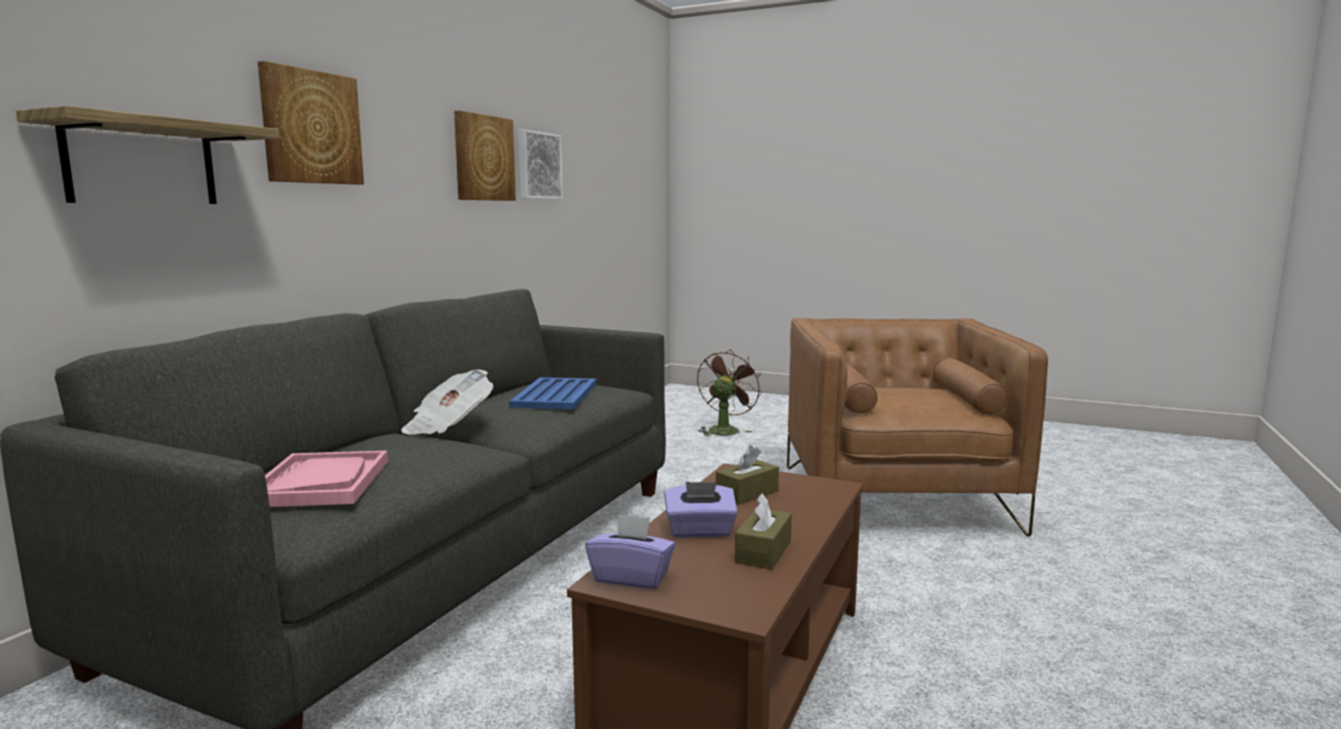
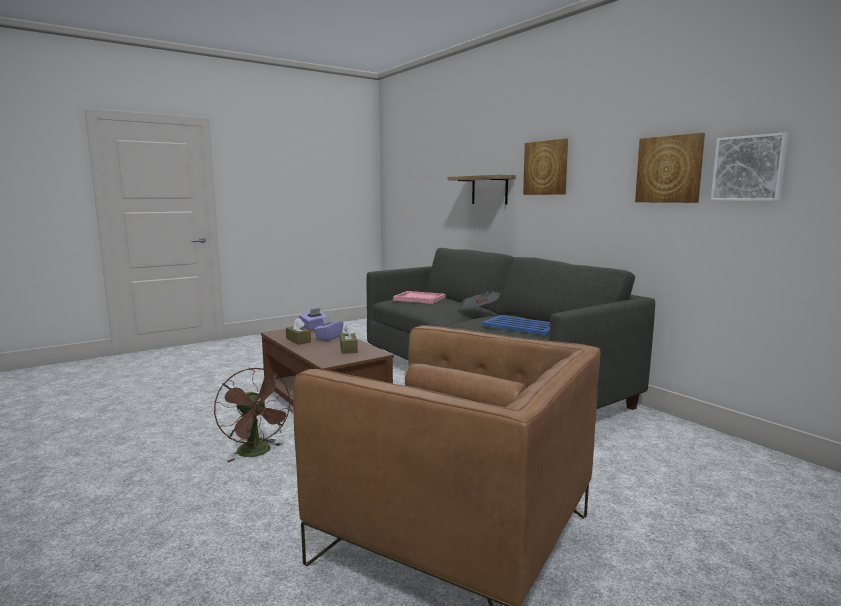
camera: 120 degrees right, 0 degrees up
(725, 430) = (777, 535): brown fan -> brown fan (257, 453)

